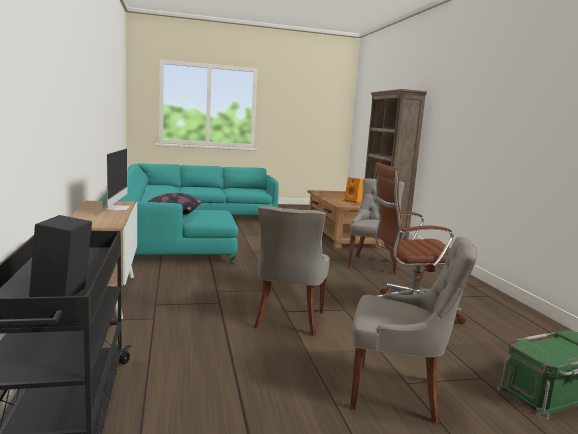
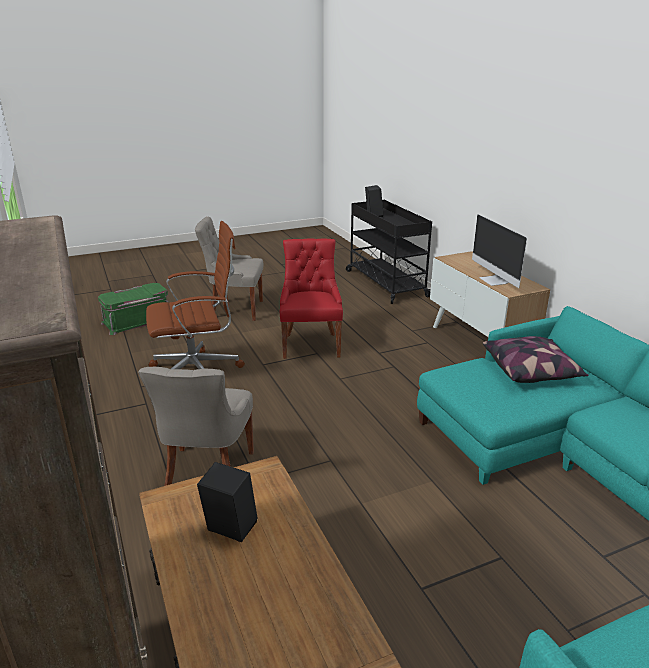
camera: 170 degrees right, 15 degrees up
(288, 320) = (311, 345): grey chair -> red chair
(354, 201) = (229, 529): orange speaker -> black speaker

